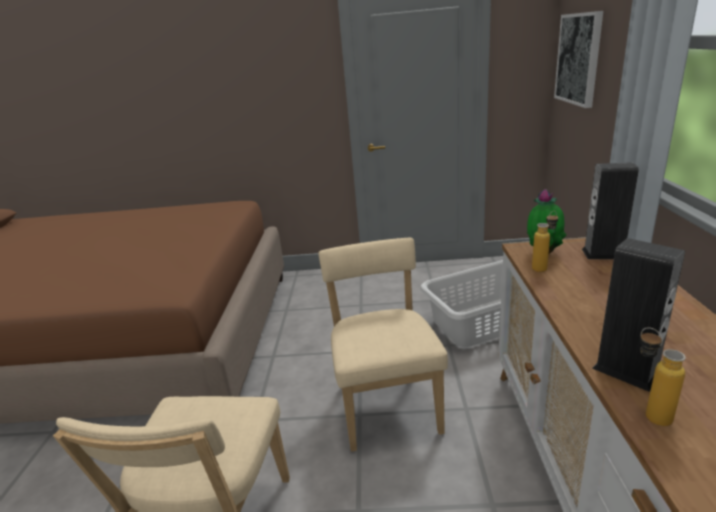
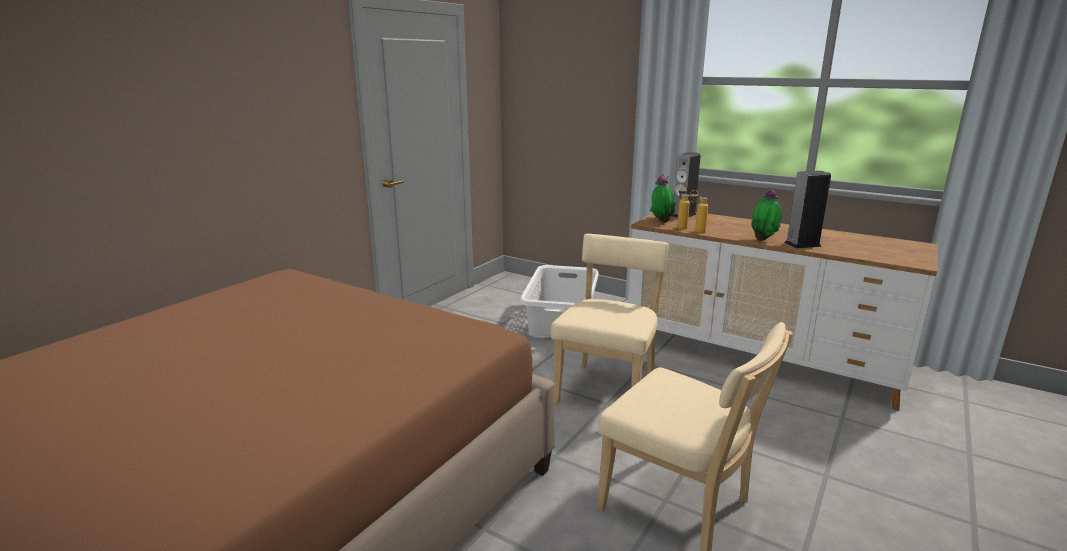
camera: 60 degrees left, 5 degrees down
(386, 404) = (608, 389): beige chair -> beige chair turned 90 degrees clockwise
(579, 58) = (549, 92): picture -> none
(587, 333) = (763, 240): none -> potted plant
(648, 413) = (836, 251): bottle -> bottle (695, 232)

